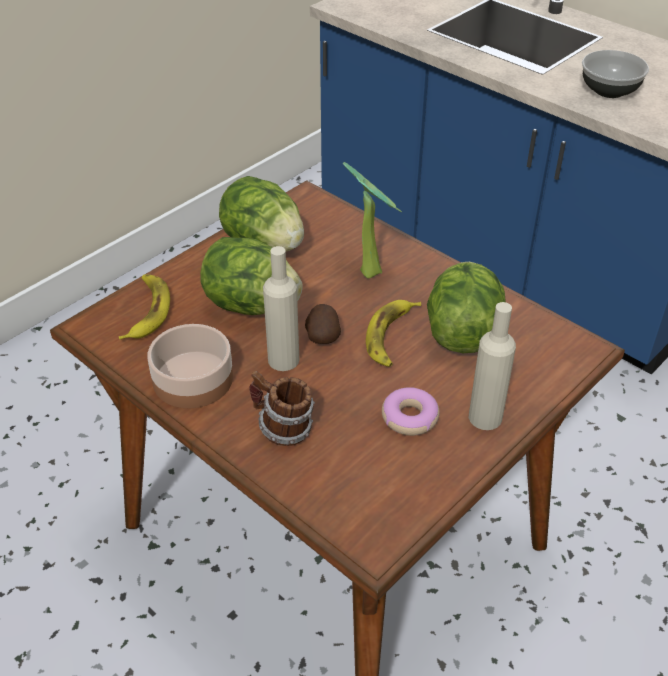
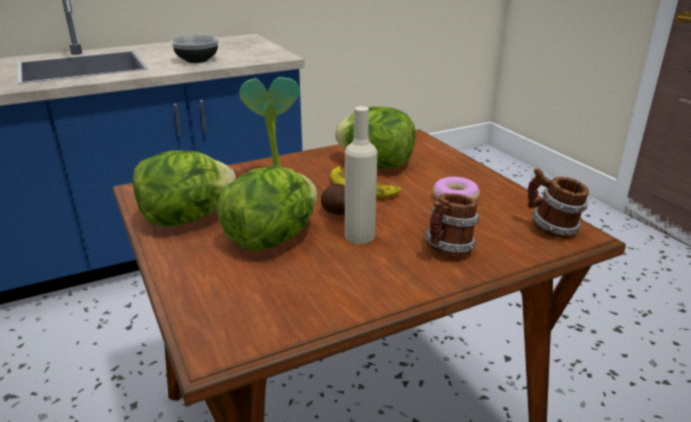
camera: 70 degrees left, 15 degrees down
(147, 311) = (224, 302): banana -> none
(193, 380) = (358, 287): bowl -> none
(373, 513) = (551, 229): none -> mug
(485, 417) = (465, 174): beige bottle -> none

